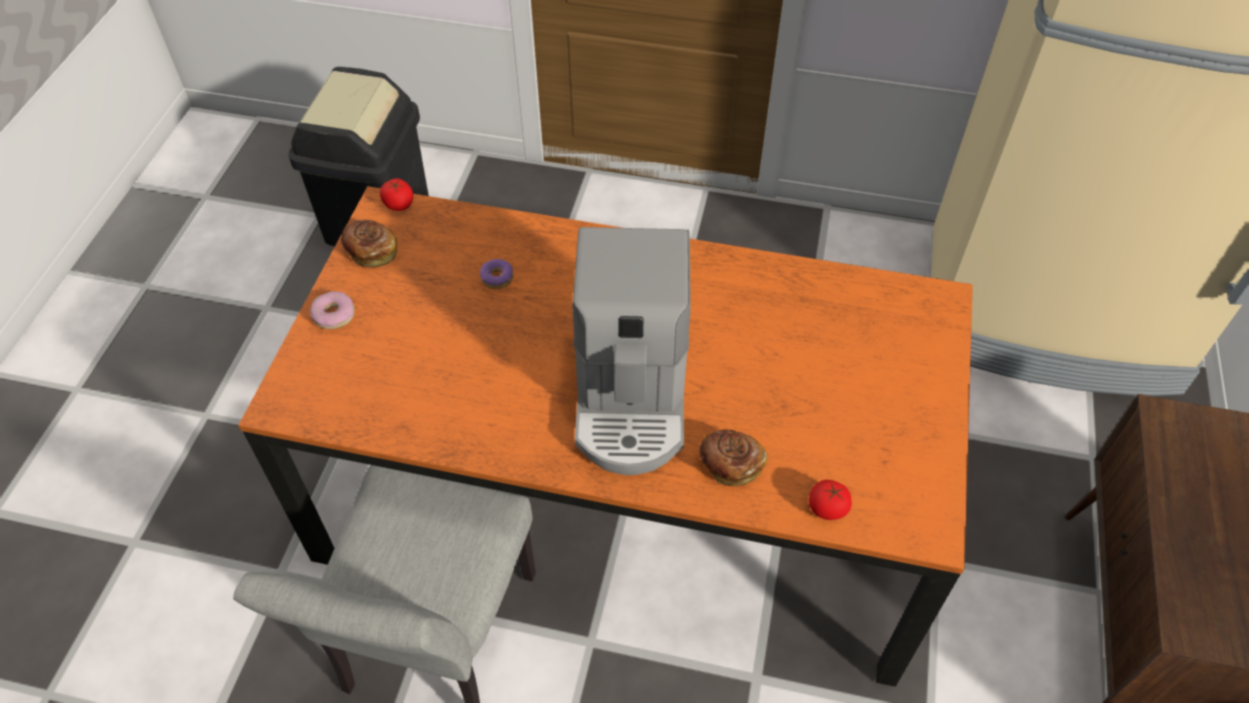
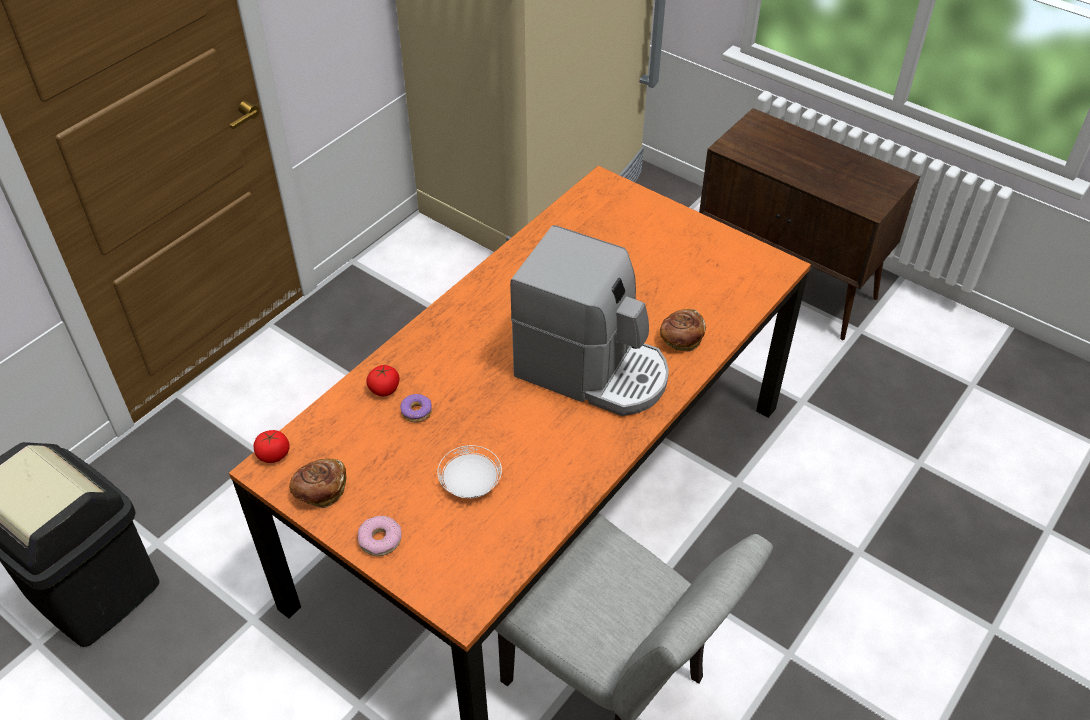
camera: 65 degrees left, 5 degrees down
(427, 353) = (470, 483): none -> white plate
(827, 508) = (739, 305): tomato -> tomato (384, 389)

